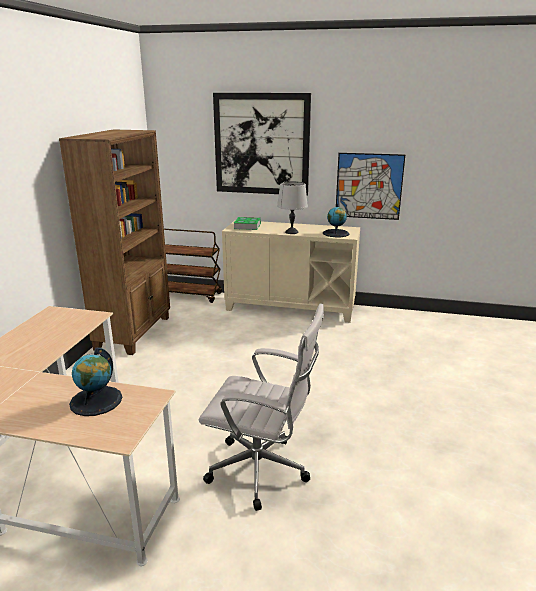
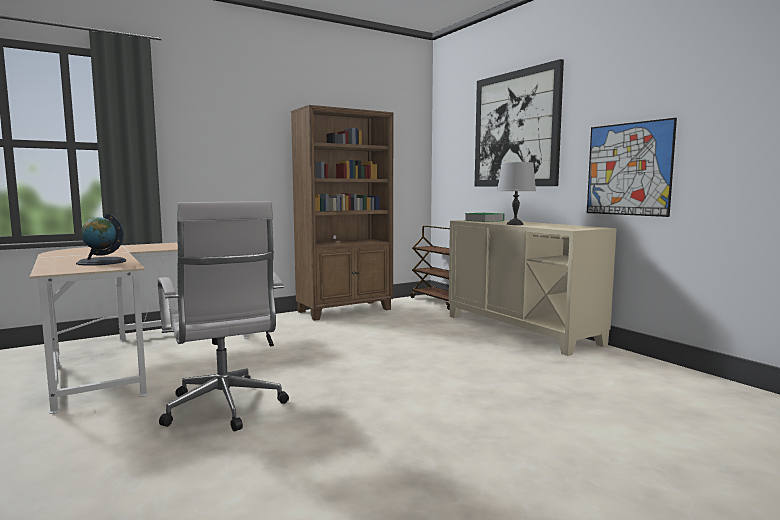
camera: 45 degrees right, 15 degrees down
(336, 233) = (564, 227): globe -> none

